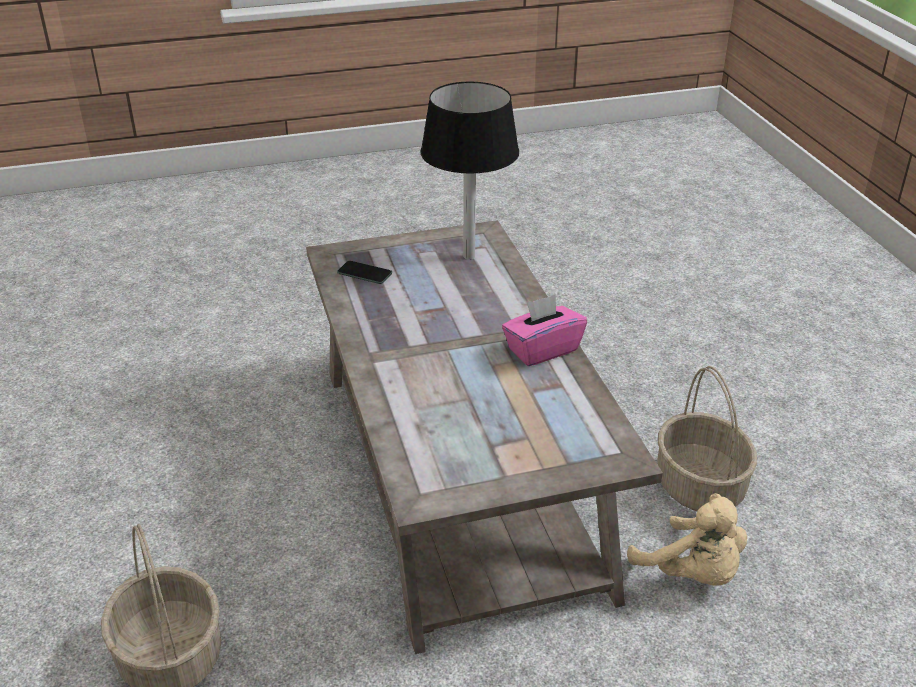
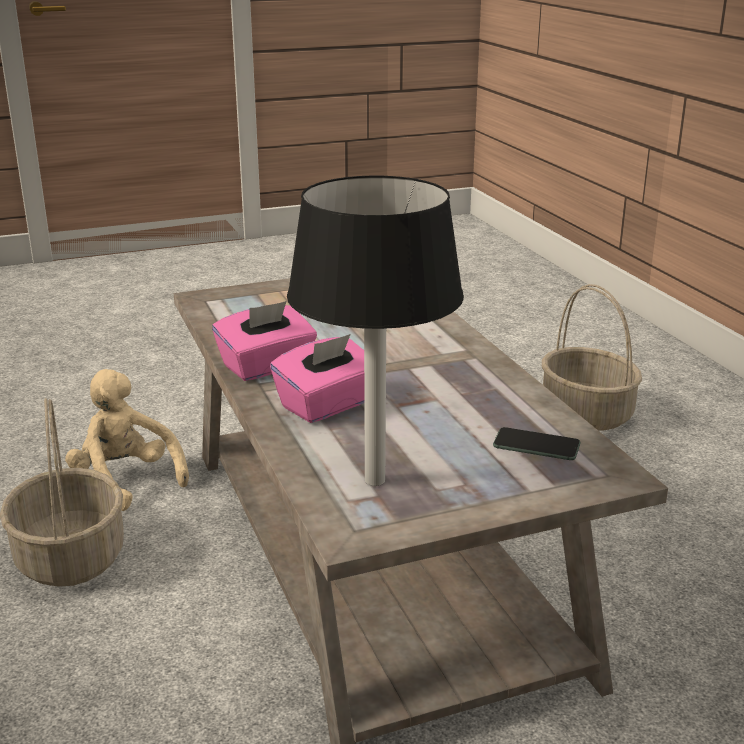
camera: 175 degrees right, 10 degrees down
(494, 310) = (328, 405): none -> pink tissue box

